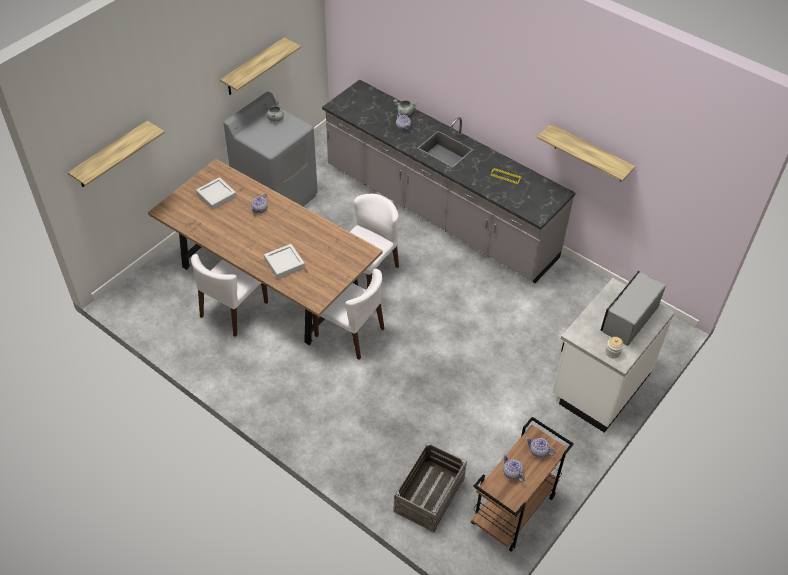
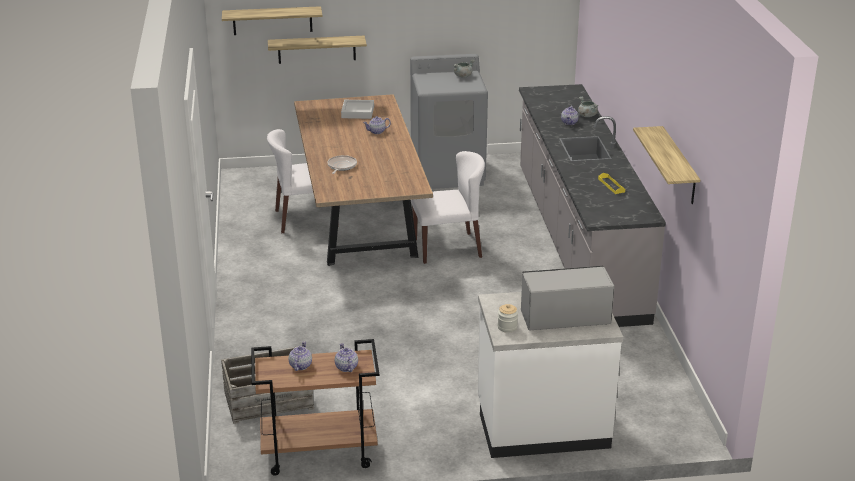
camera: 45 degrees right, 20 degrees down
(253, 67) = (466, 19): shelf -> shelf (316, 49)
(284, 263) = (341, 166): grey tray -> frying pan
(350, 332) = (372, 275): white chair -> none

